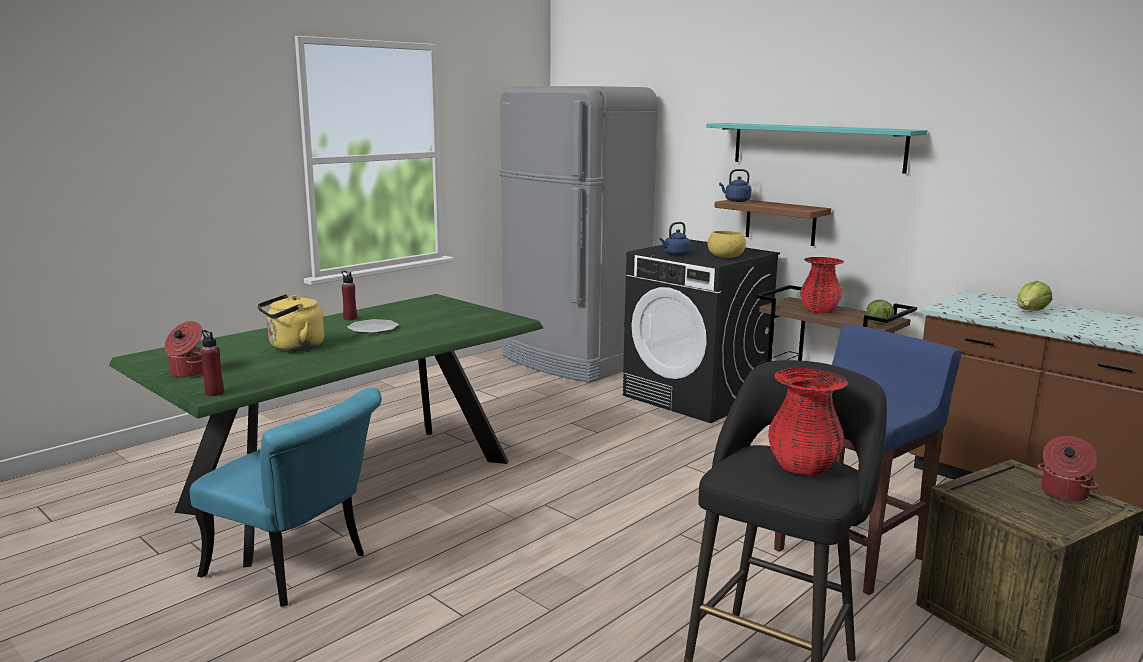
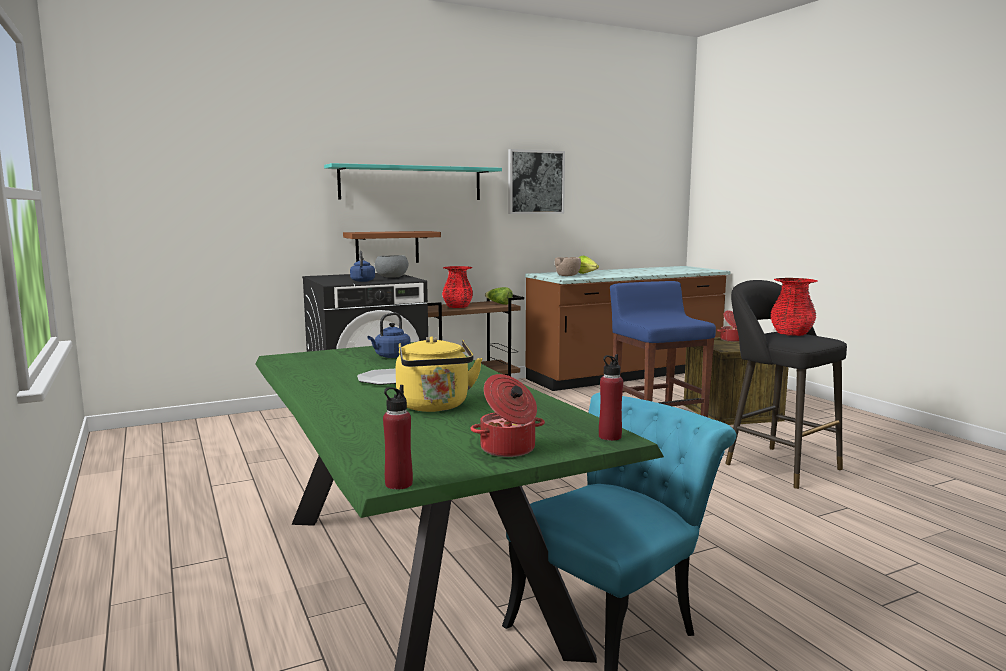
camera: 70 degrees left, 5 degrees down
(350, 318) = (325, 384): red bottle -> red bottle (398, 484)
(573, 360) = (200, 435): grey fridge -> none
(726, 256) = (391, 277): yellow bowl -> grey bowl
(736, 201) = (360, 232): blue kettle -> blue kettle (391, 356)
(983, 306) = (567, 275): none -> brown bowl
(1007, 152) = (535, 182): none -> picture

